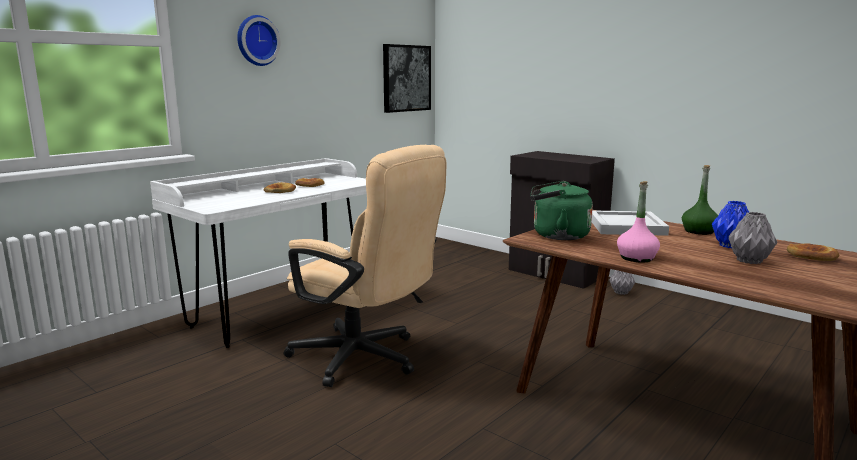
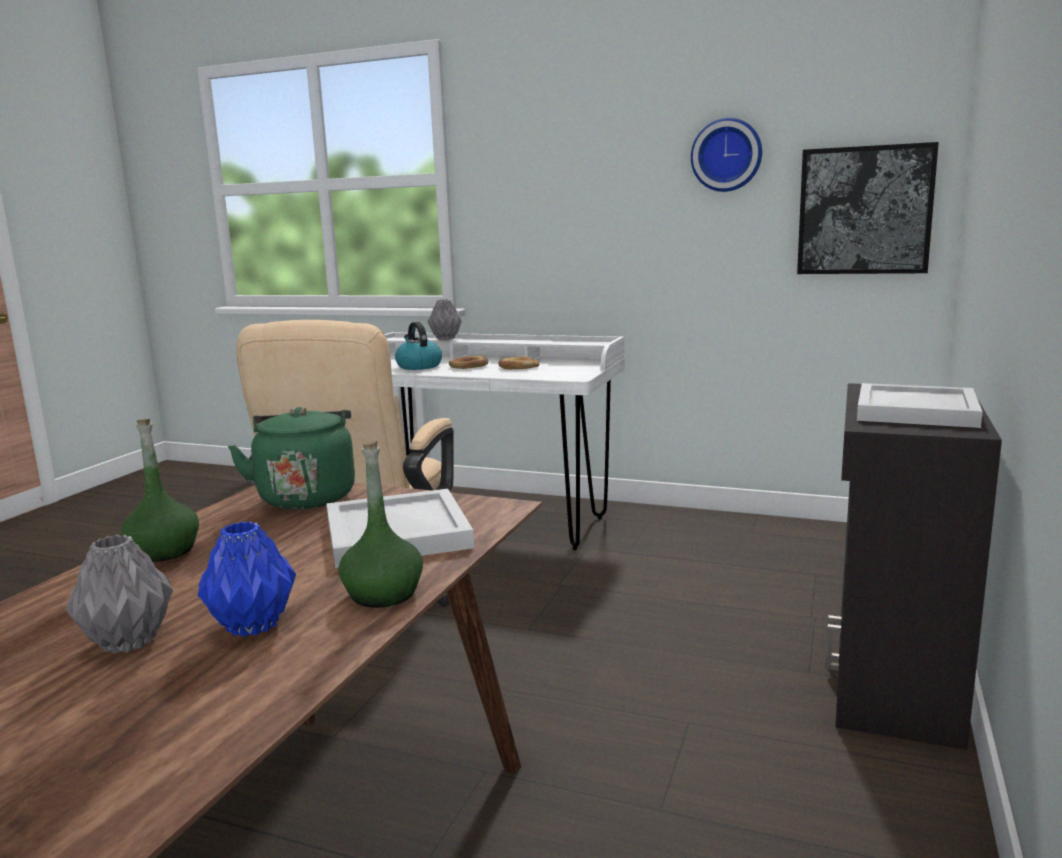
camera: 70 degrees right, 0 degrees up
(249, 198) = (418, 366): none -> kettle
(256, 40) = (554, 167): wall clock -> wall clock (726, 155)
(570, 157) = (917, 411): none -> white tray
(620, 292) = (871, 784): grey vase -> grey vase (445, 338)
(636, 258) = (164, 551): pink bottle -> green bottle
(812, 256) = (160, 720): bread -> none

